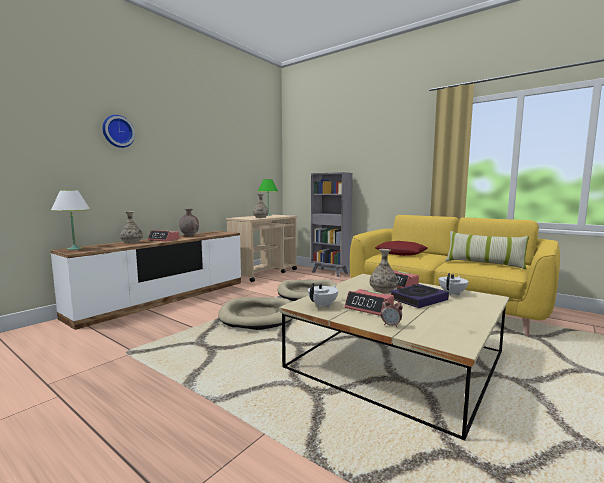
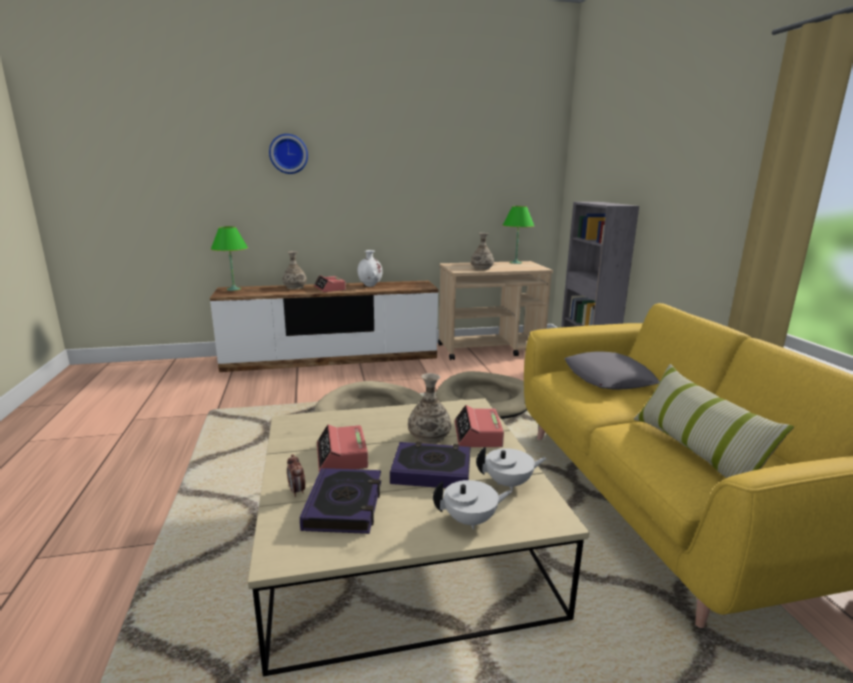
camera: 40 degrees right, 10 degrees up
(74, 248) = (233, 289): white table lamp -> green table lamp
(189, 236) = (370, 286): brown vase -> white vase
(323, 305) = (311, 431): white teapot -> white teapot (471, 520)
(401, 253) = (608, 378): red pillow -> grey pillow
(425, 321) = (344, 505): none -> book

